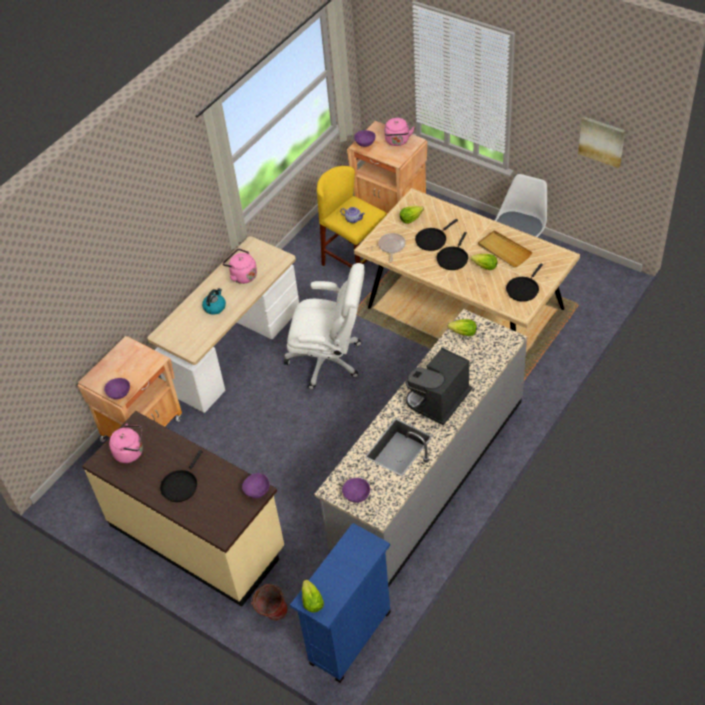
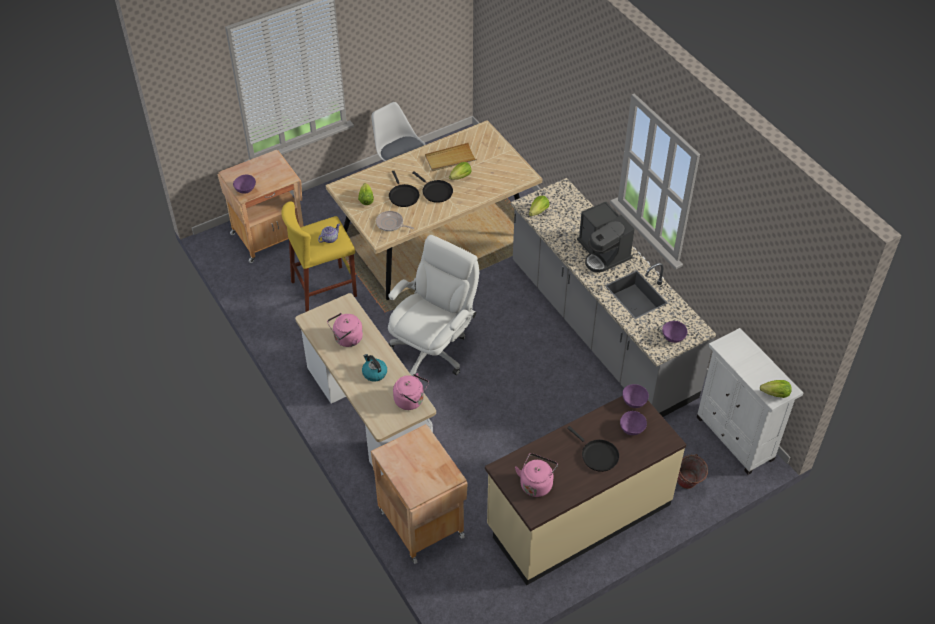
camera: 70 degrees left, 0 degrees up
(119, 394) = (449, 476): purple bowl -> purple bowl (632, 428)
(350, 639) = (736, 439): blue cabinet -> white cabinet
(397, 141) = (262, 168): pink kettle -> pink kettle (411, 400)
(523, 289) = (502, 165): black frying pan -> none
(602, 141) = (425, 33): picture -> none

